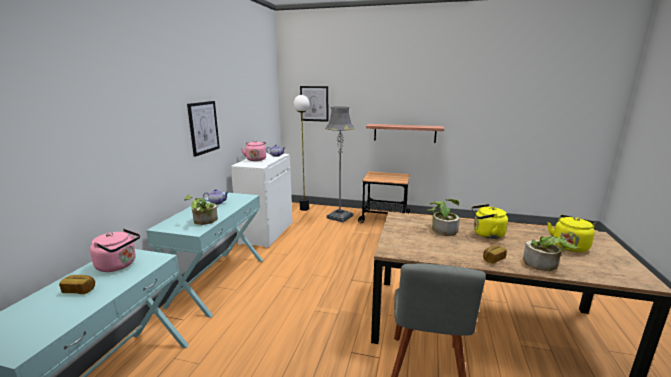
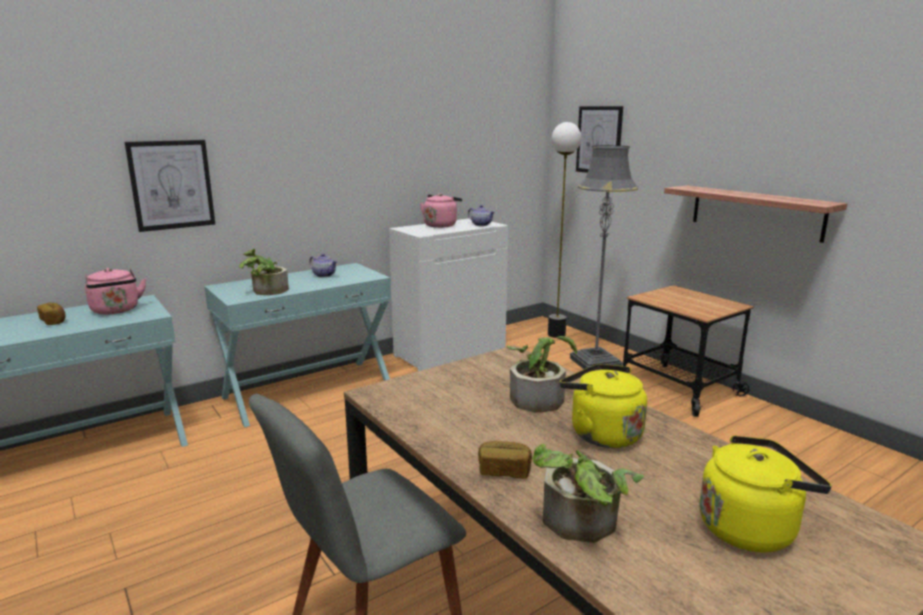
camera: 40 degrees right, 0 degrees up
(203, 127) = (337, 162): picture -> picture (171, 185)

